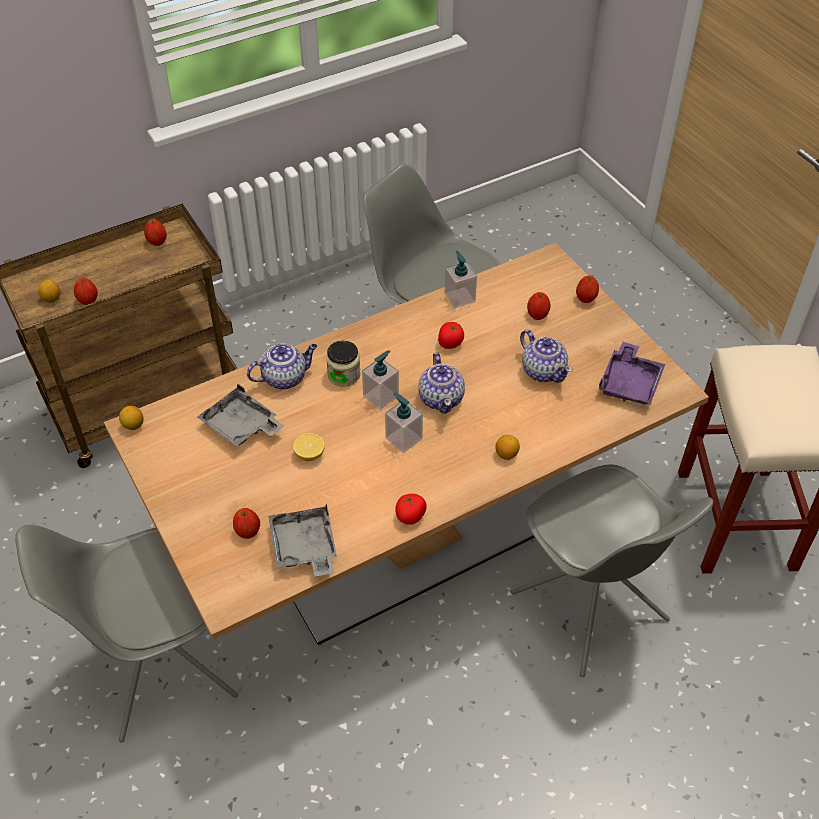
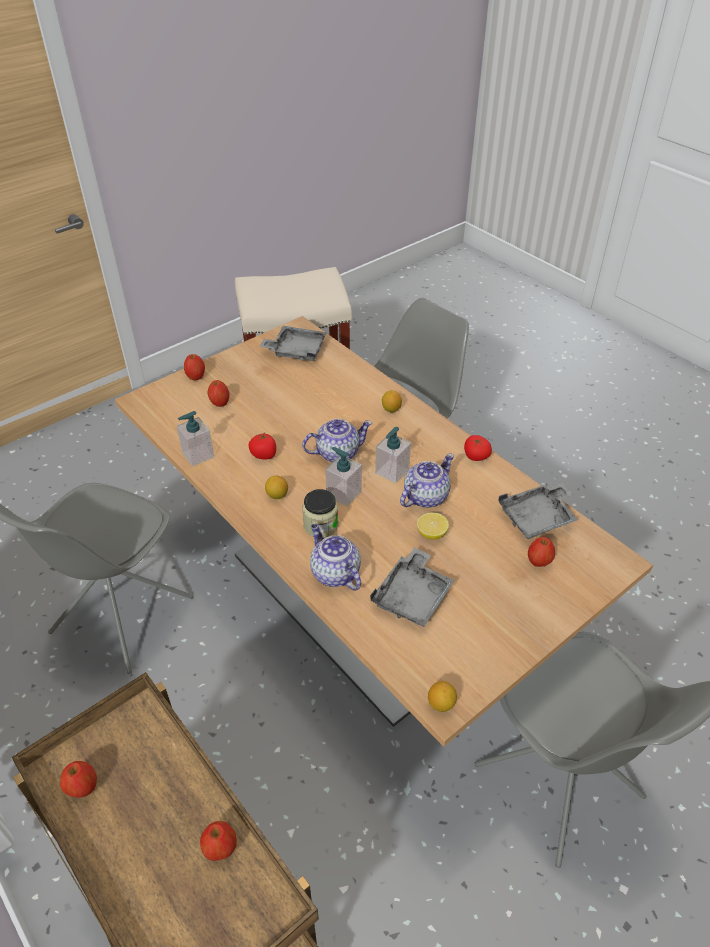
camera: 100 degrees left, 5 degrees down
(51, 298) = (219, 912): lemon -> lemon (277, 495)
(543, 370) = (290, 395): teapot -> teapot (425, 496)
(630, 383) = (296, 350): purple tray -> grey tray

